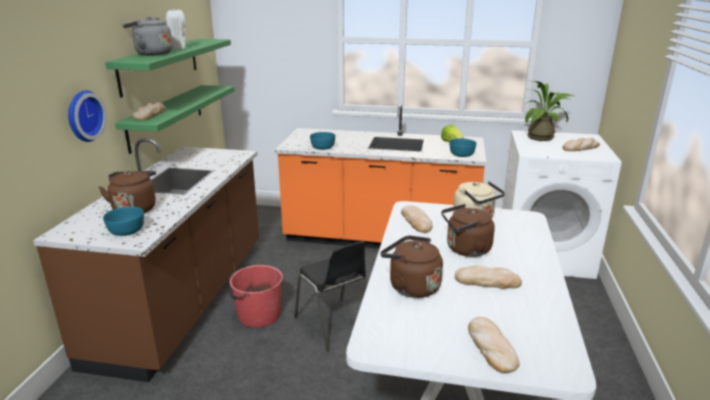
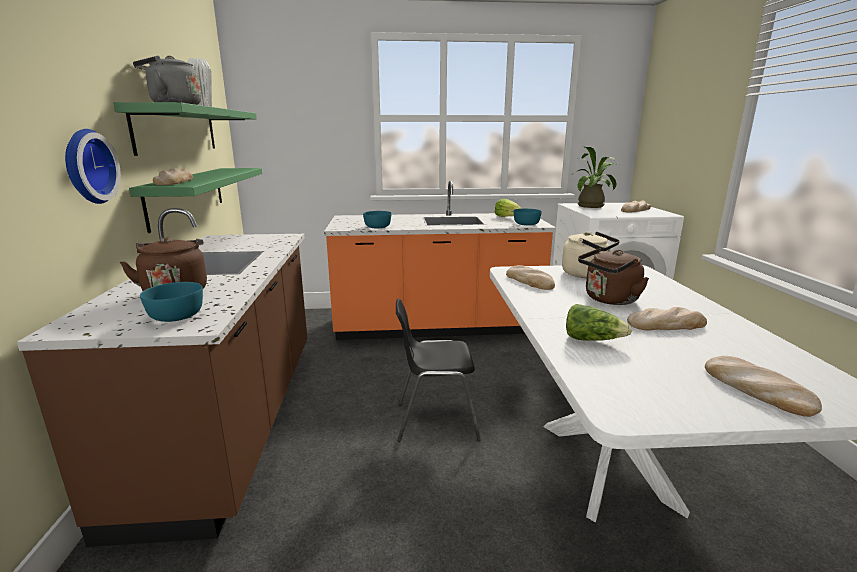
camera: 15 degrees left, 5 degrees down
(258, 315) = (338, 423): red bucket -> none
(334, 325) = (435, 420): black chair -> black chair turned 135 degrees clockwise
(411, 286) = (592, 340): brown kettle -> lettuce

